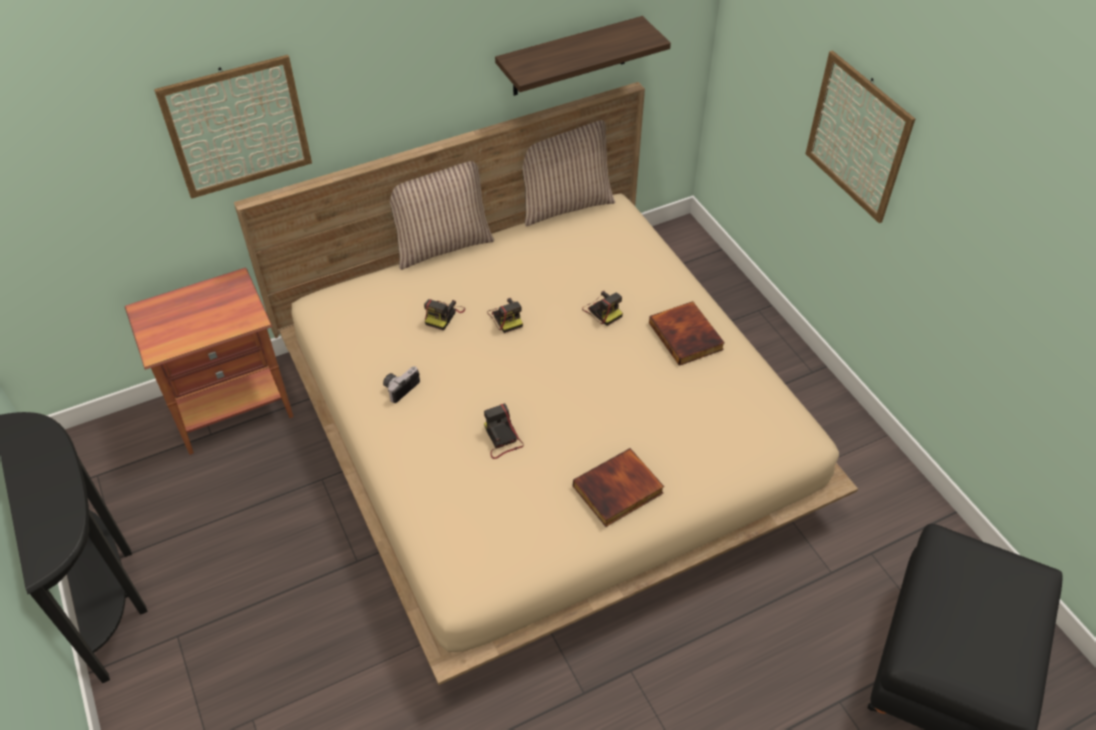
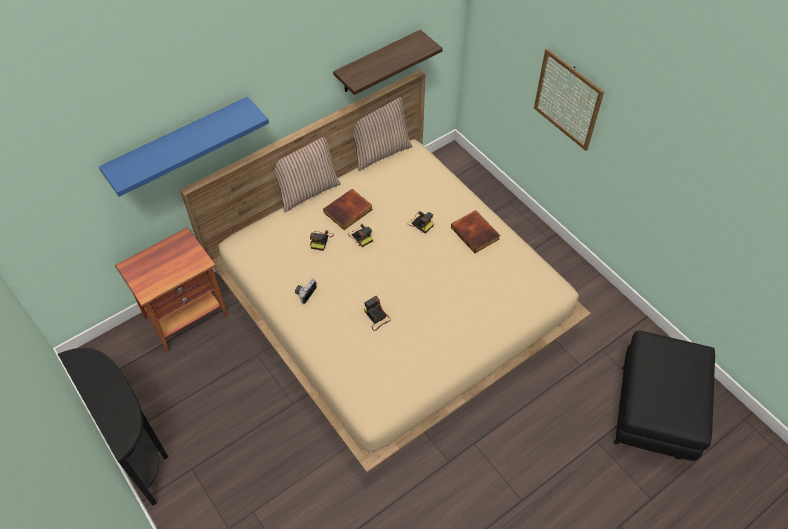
camera: 10 degrees left, 5 degrees up
(236, 125) = (179, 143): picture -> blue shelf
(618, 491) = (454, 339): book -> book (348, 211)

